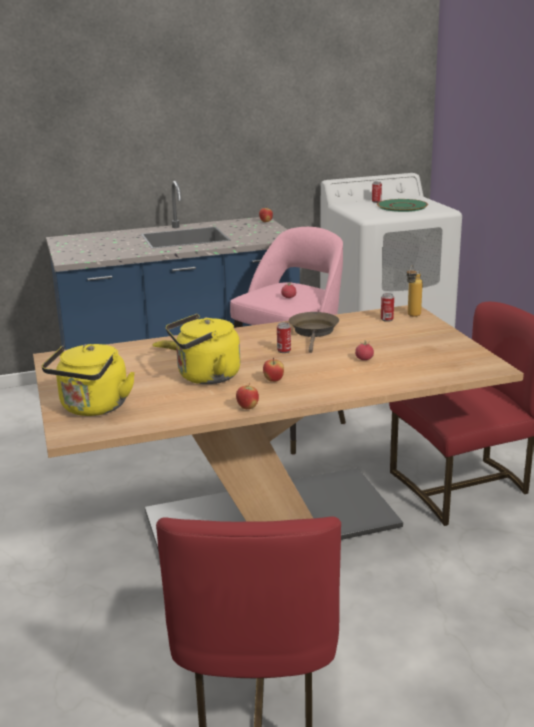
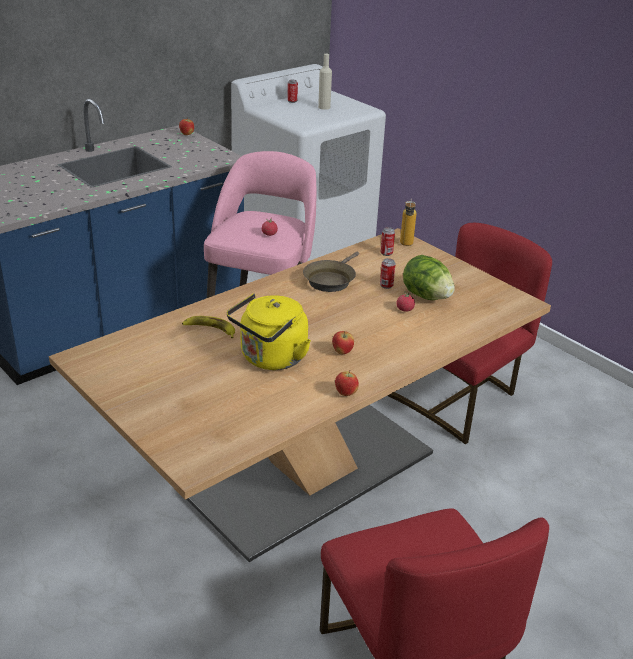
camera: 25 degrees left, 10 degrees up
(93, 408) = (187, 424): yellow kettle -> none
(284, 351) = (321, 310): can -> can (386, 285)
(314, 332) = (330, 280): brown frying pan -> brown frying pan turned 135 degrees counterclockwise
(395, 352) = (426, 296): none -> lettuce
(402, 206) = (324, 107): green plate -> beige bottle

